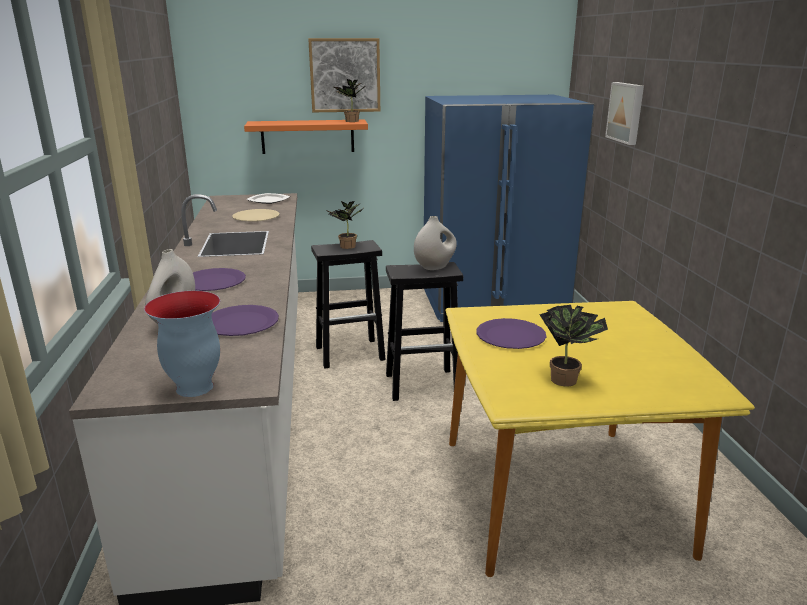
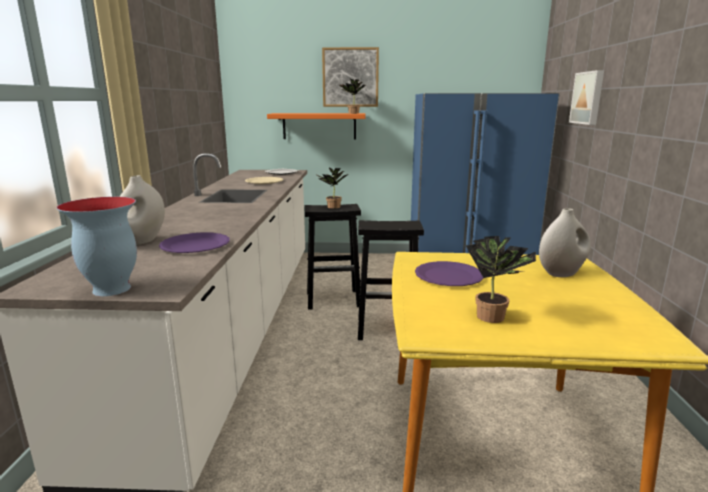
camera: 10 degrees right, 5 degrees down
(213, 282) = (197, 217): purple plate -> none
(435, 267) = (400, 223): white vase -> white vase (561, 273)

